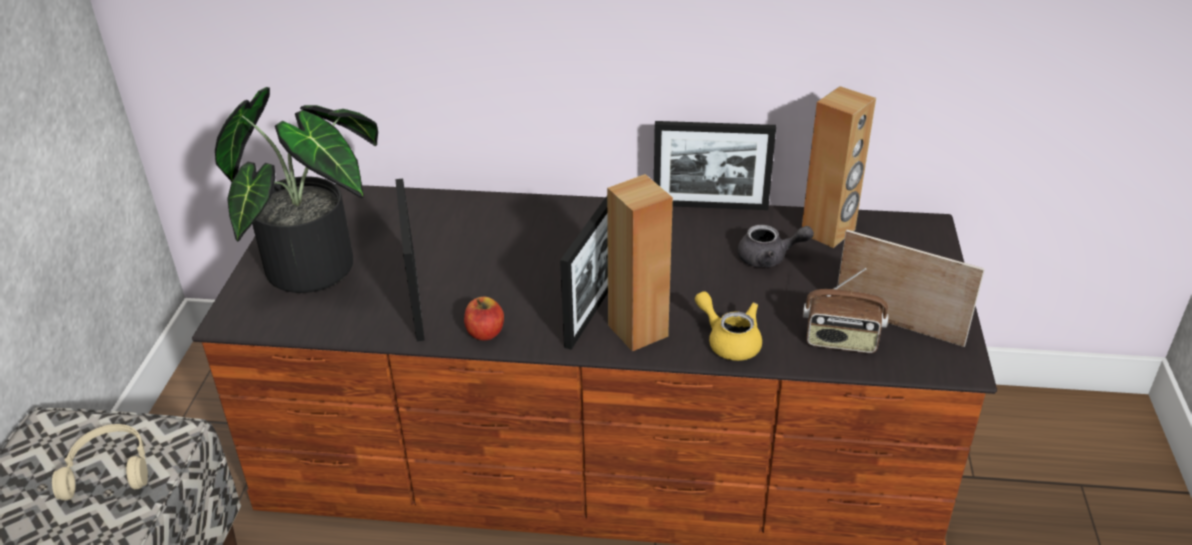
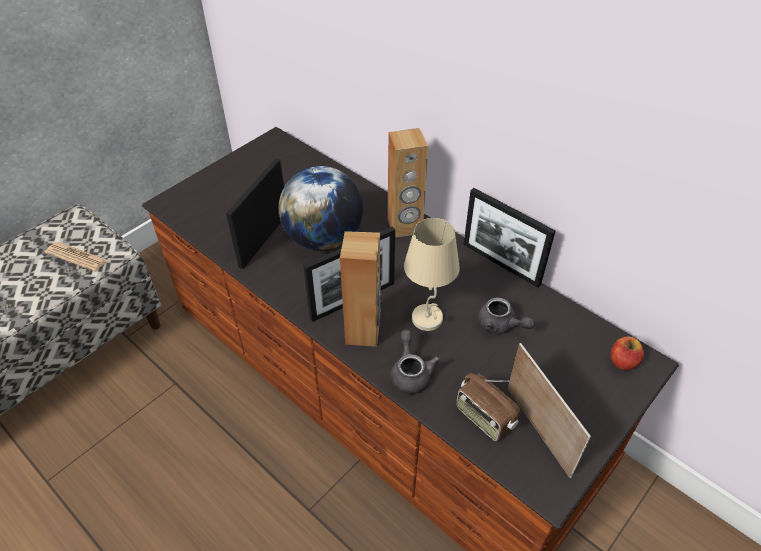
camera: 35 degrees right, 10 degrees up
(109, 469) = (76, 257): beige headphones -> newspaper
(321, 265) = (239, 190): potted plant -> none
(485, 332) = (278, 282): apple -> apple (623, 361)
(490, 267) = (323, 238): none -> globe
(692, 286) = (428, 319): none -> beige table lamp
(729, 341) = (410, 373): yellow teapot -> grey teapot
(828, 232) = (564, 328): brown speaker -> brown speaker (405, 226)

